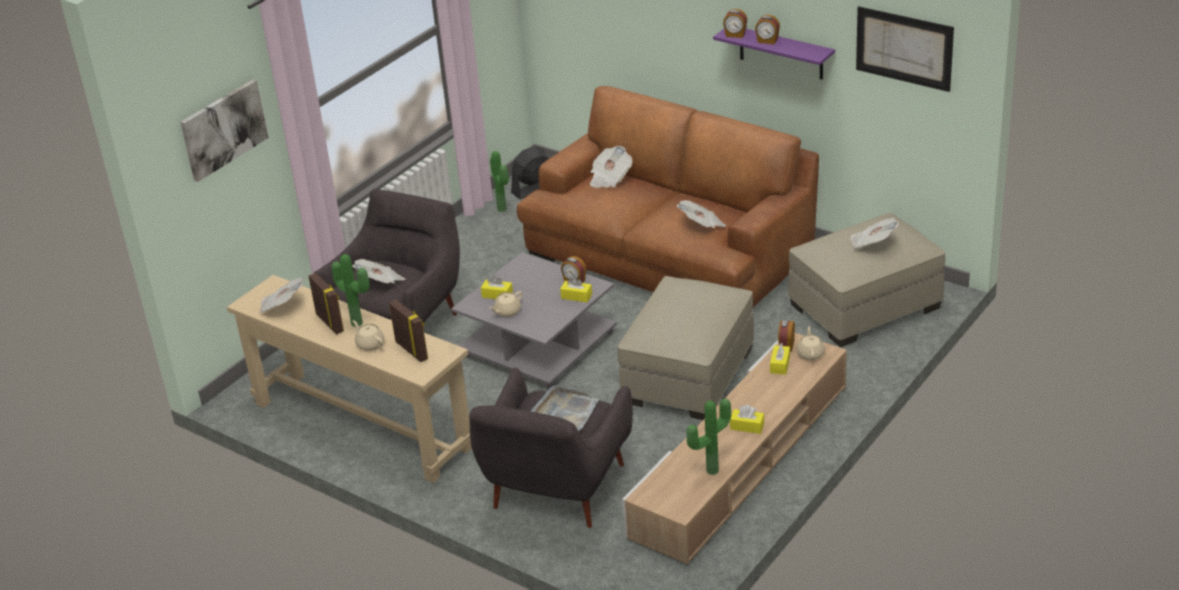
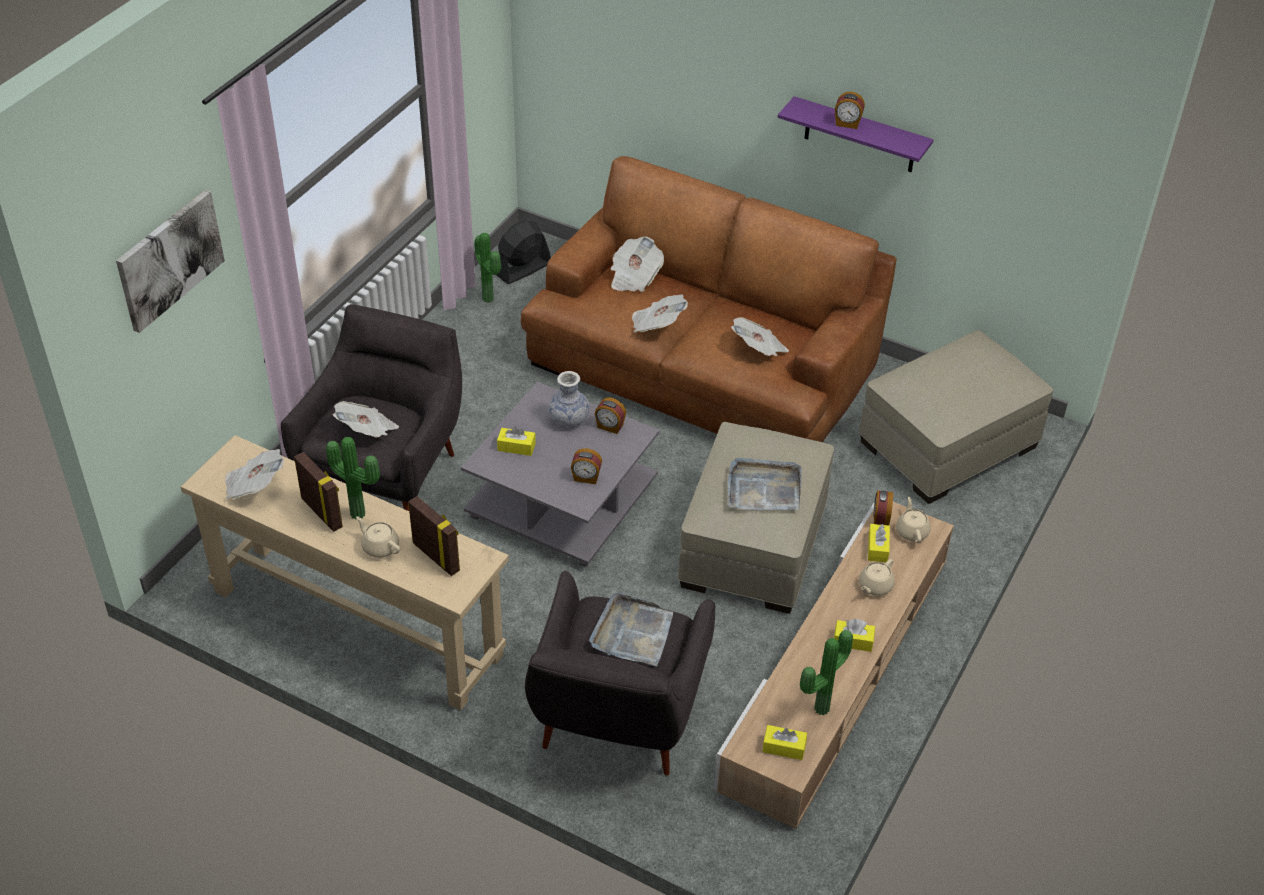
camera: 10 degrees left, 10 degrees up
(507, 311) = (532, 472): beige teapot -> beige teapot (874, 586)
(542, 276) = (569, 419): none -> vase
(576, 296) = (616, 449): yellow tissue box -> yellow tissue box (784, 747)
(686, 317) = (763, 488): none -> grey tray
(735, 35) = (805, 113): alarm clock -> alarm clock (586, 478)
(872, 244) = (969, 379): newspaper -> newspaper (657, 325)
(904, 48) = (1026, 147): picture -> none

